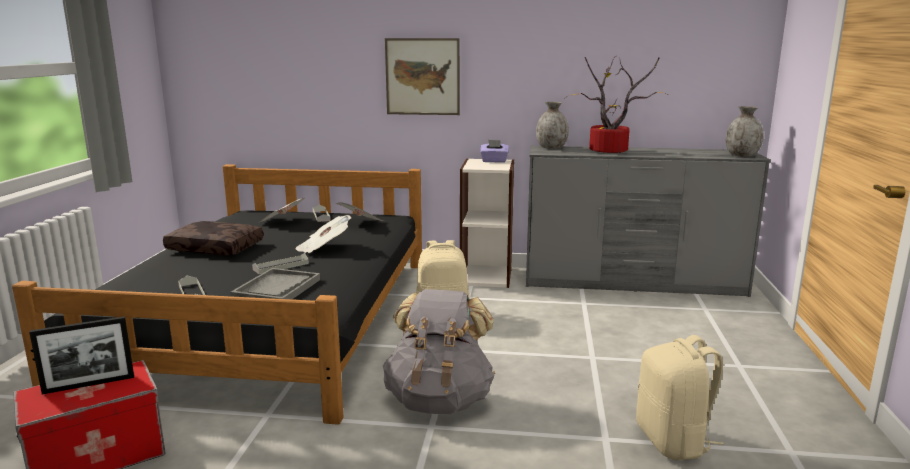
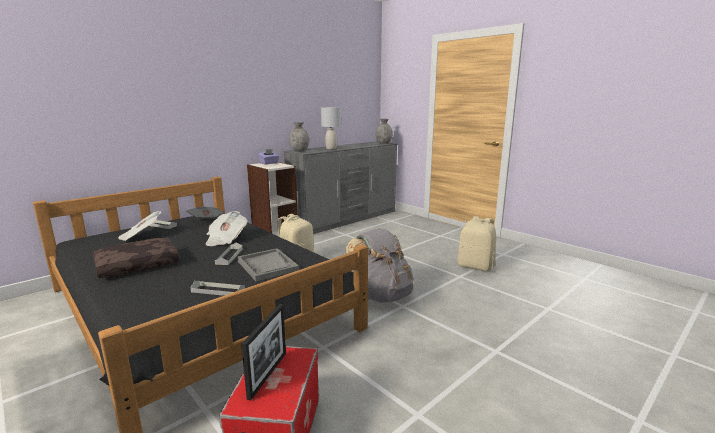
camera: 50 degrees left, 0 degrees up
(422, 76) = (211, 109): picture -> none
(608, 152) = (331, 148): potted plant -> grey table lamp

